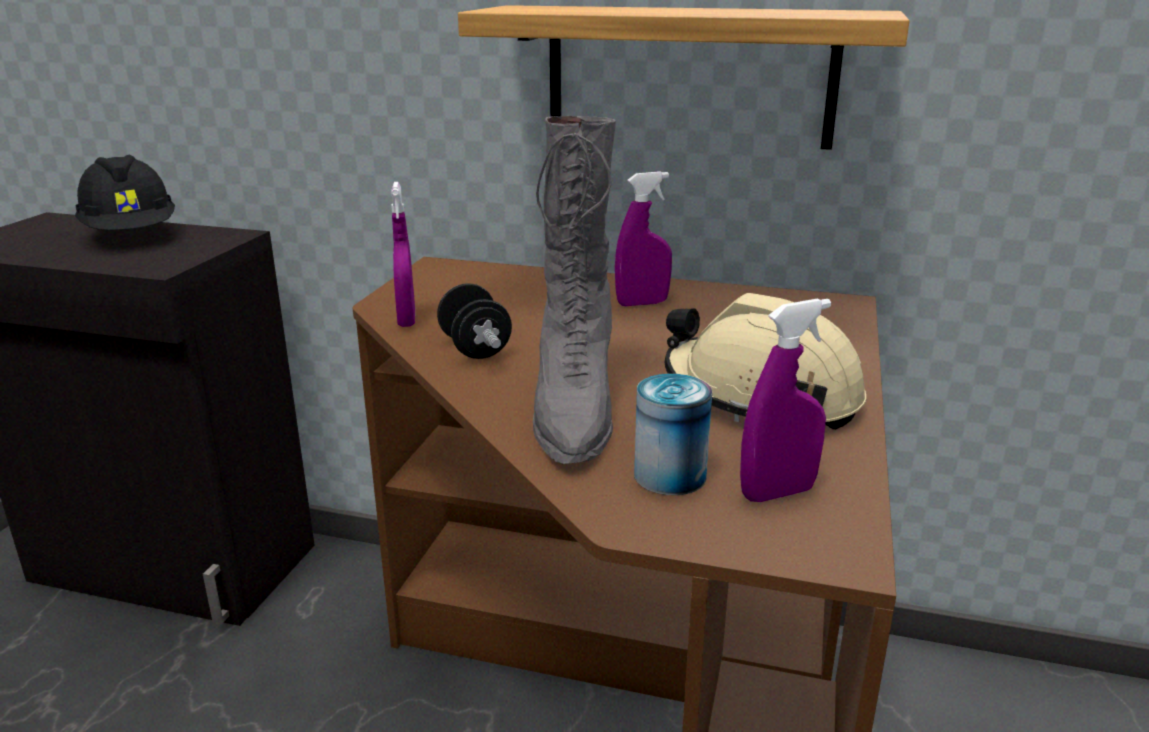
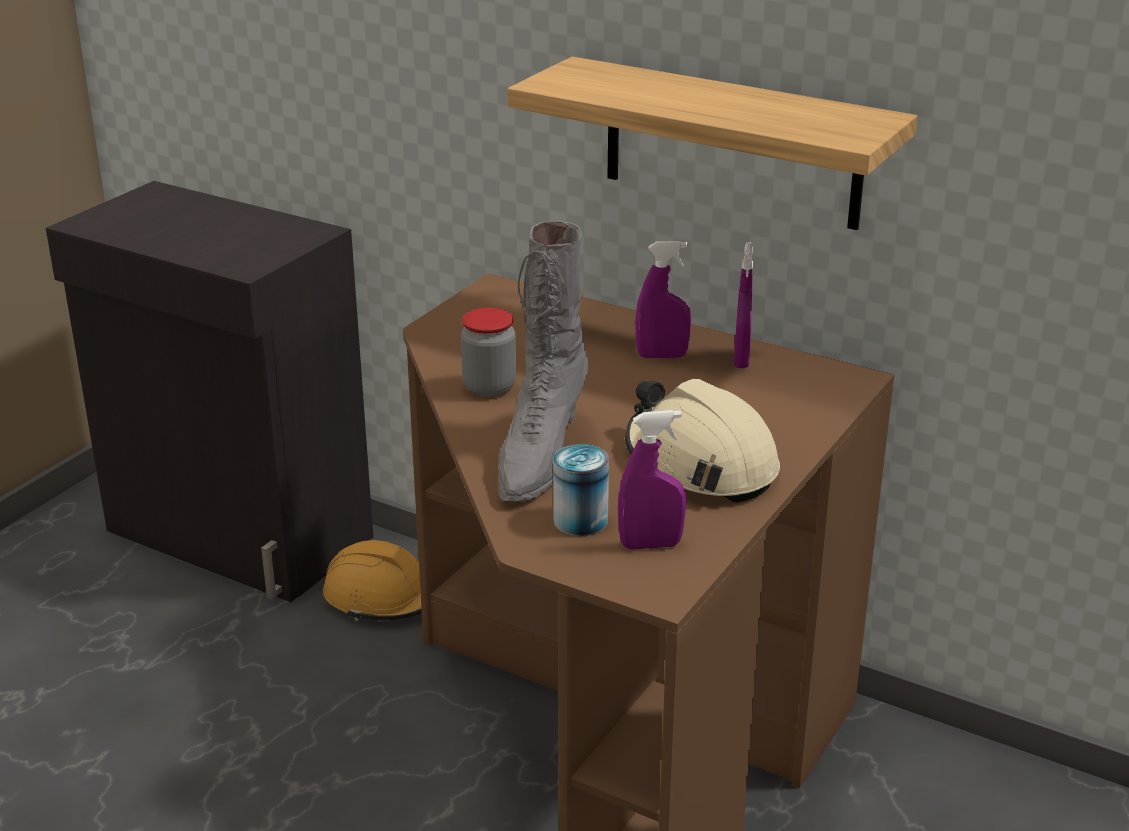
camera: 15 degrees right, 5 degrees up
(131, 236) = (227, 223): black hard hat -> none
(338, 604) = (384, 598): none -> orange hard hat
(406, 320) = (444, 349): purple spray bottle -> purple spray bottle (741, 360)
(475, 348) = (489, 387): black dumbbell -> jar

